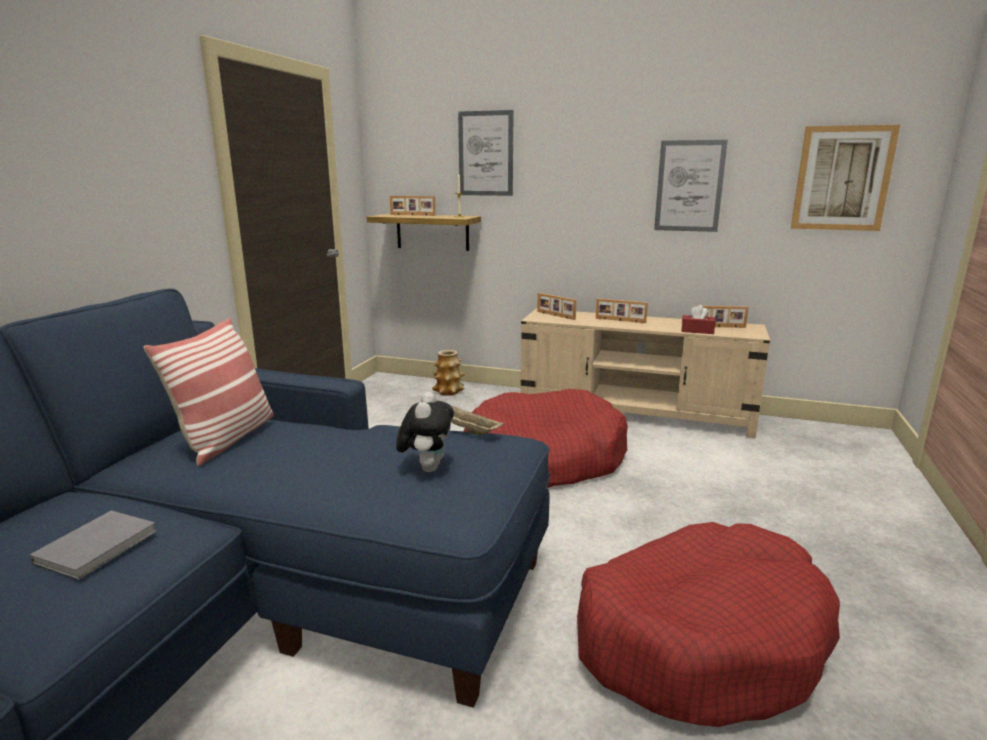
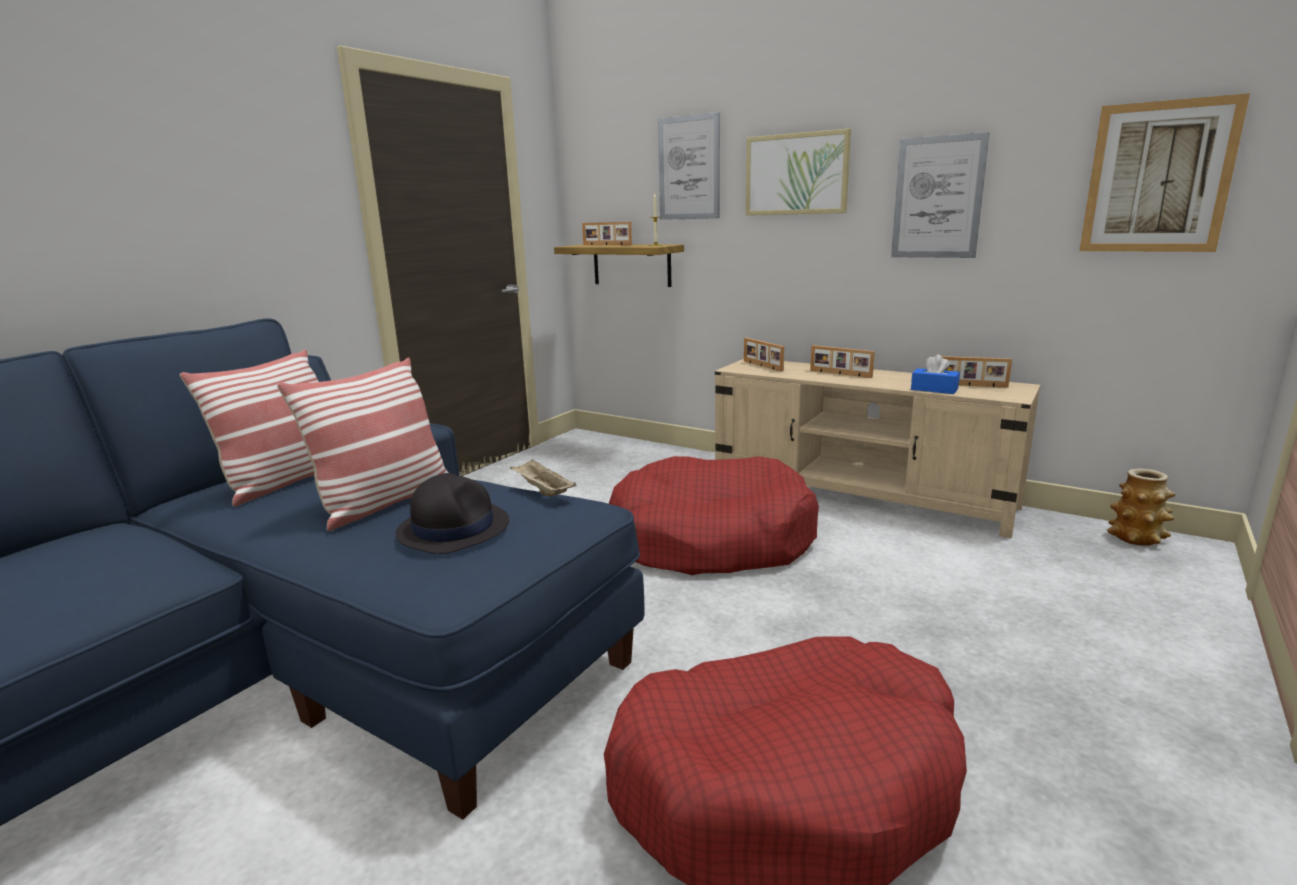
camera: 15 degrees right, 0 degrees up
(100, 546) = (84, 577): grey book -> none
(341, 450) = (385, 501): none -> pillow
(427, 467) = (453, 528): plush toy -> black hat
(449, 392) = (643, 455): vase -> vase (1136, 538)
(578, 163) = (796, 174): none -> picture
(697, 331) = (934, 389): red tissue box -> blue tissue box

